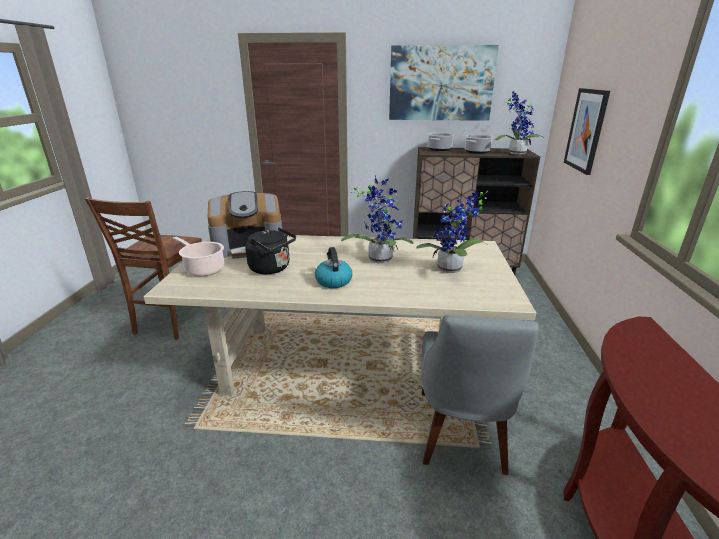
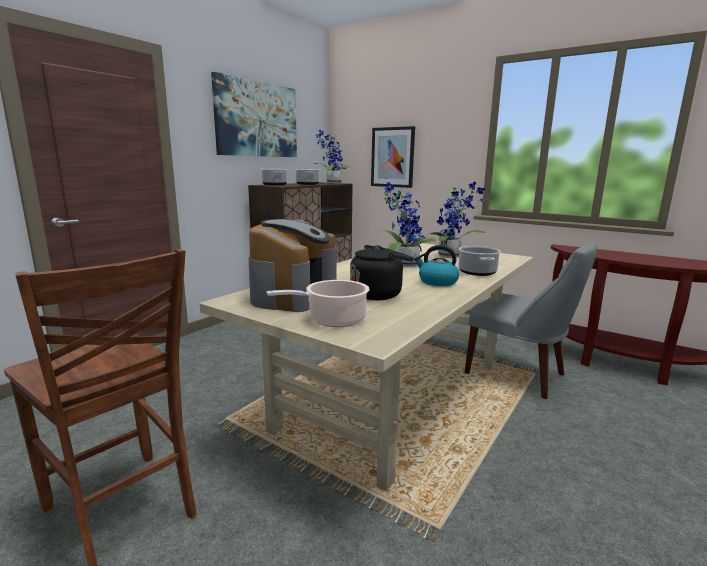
camera: 60 degrees left, 10 degrees down
(394, 292) = (477, 272): none -> cooking pot

